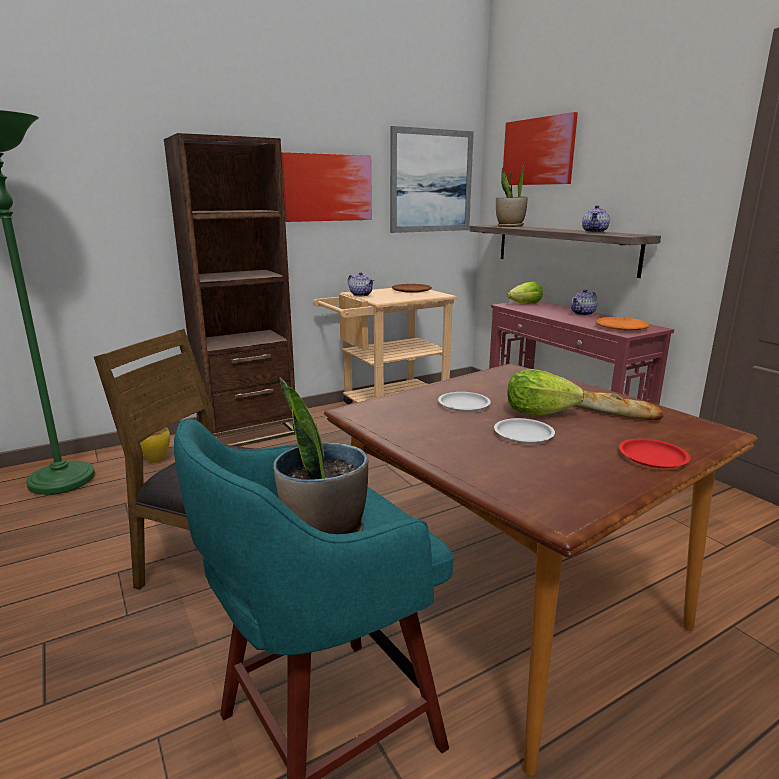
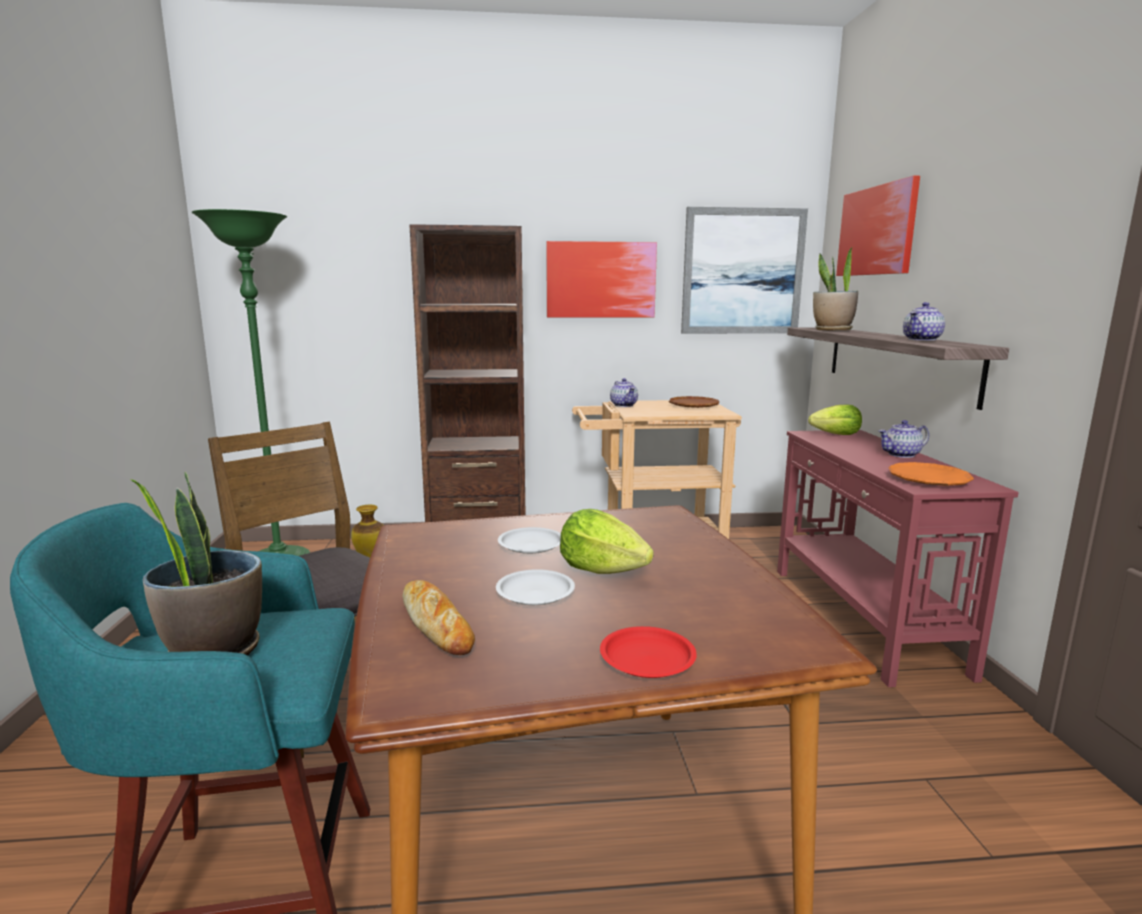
camera: 25 degrees right, 5 degrees down
(609, 411) = (700, 586): bread -> bread (436, 623)

